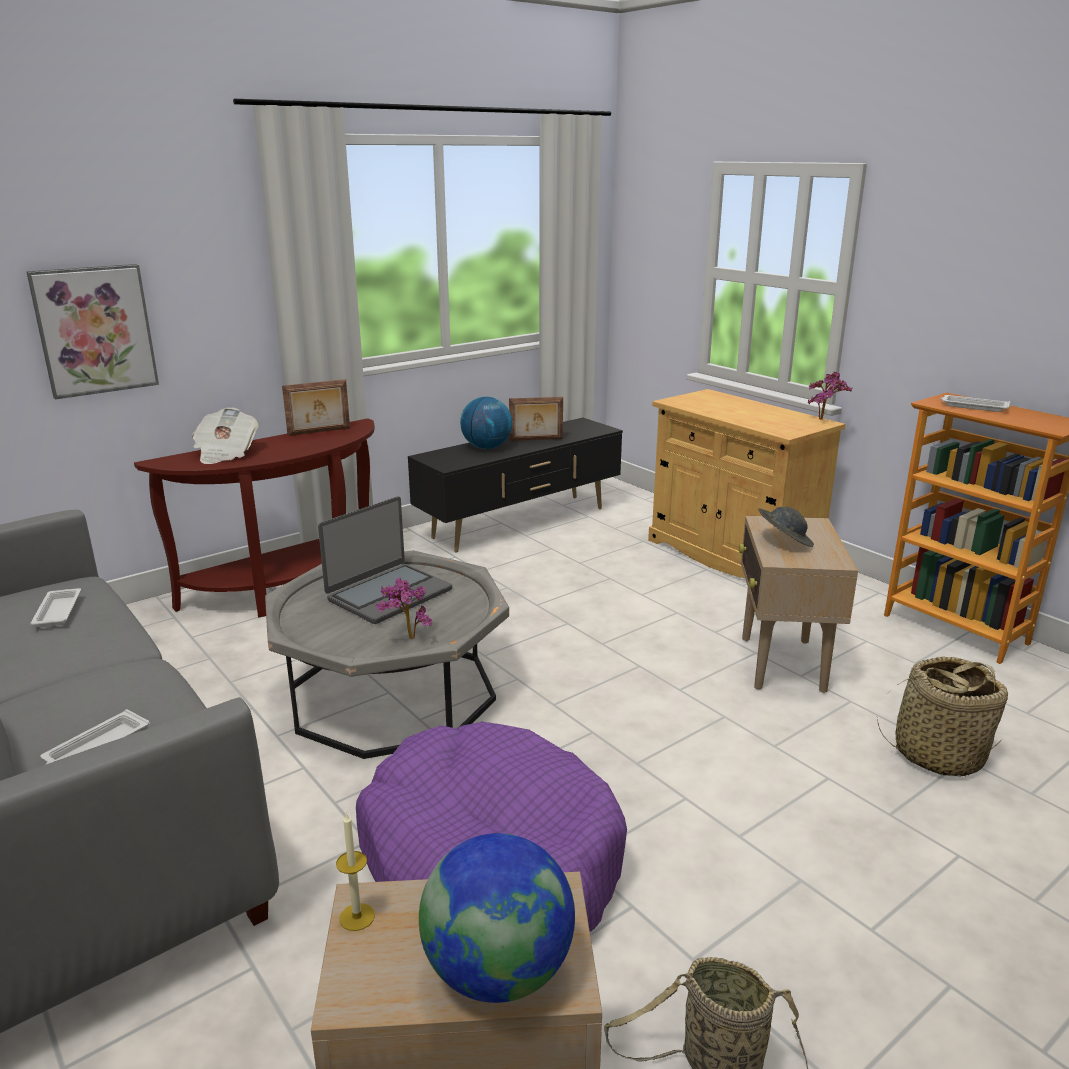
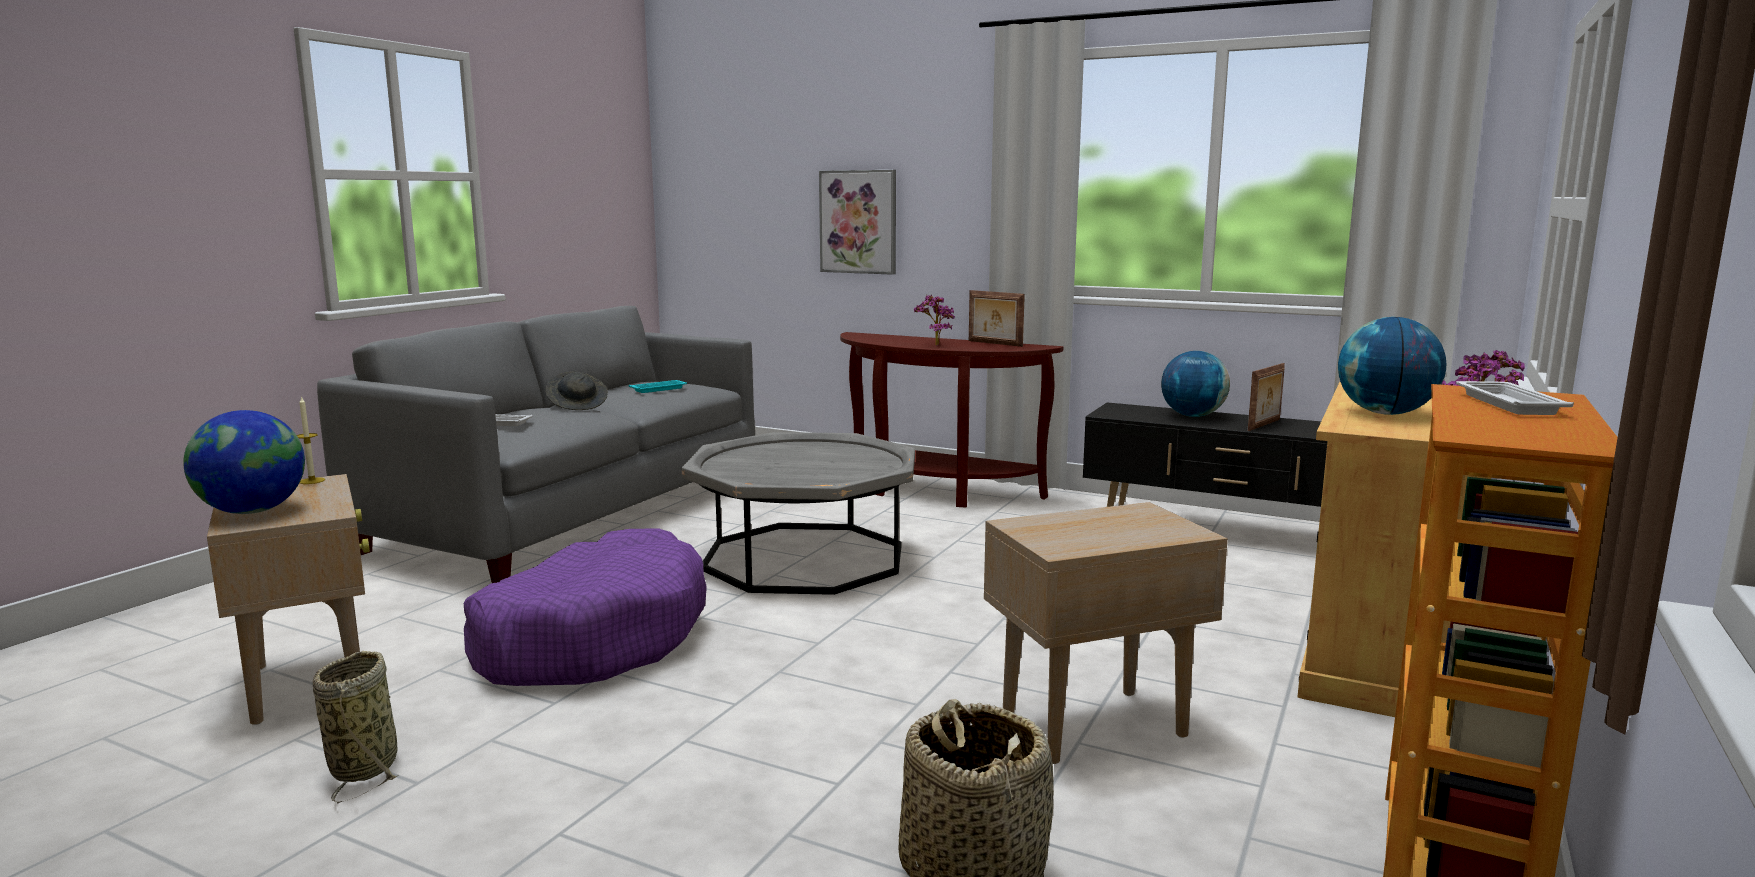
camera: 65 degrees right, 10 degrees down
(58, 611) = (659, 389): white tray -> turquoise tray
(225, 453) = (897, 339): newspaper -> none
(388, 594) = (827, 461): laptop -> none
(406, 639) = (752, 477): potted plant -> potted plant (934, 345)
(536, 440) = (1265, 425): picture frame -> picture frame turned 105 degrees counterclockwise
(754, 417) = (1385, 413): none -> globe
(783, 541) = (1086, 522): grey hat -> grey hat (578, 405)

